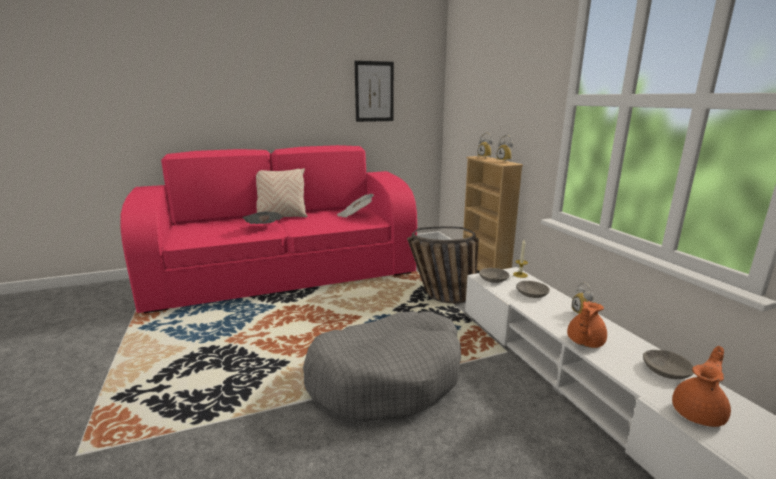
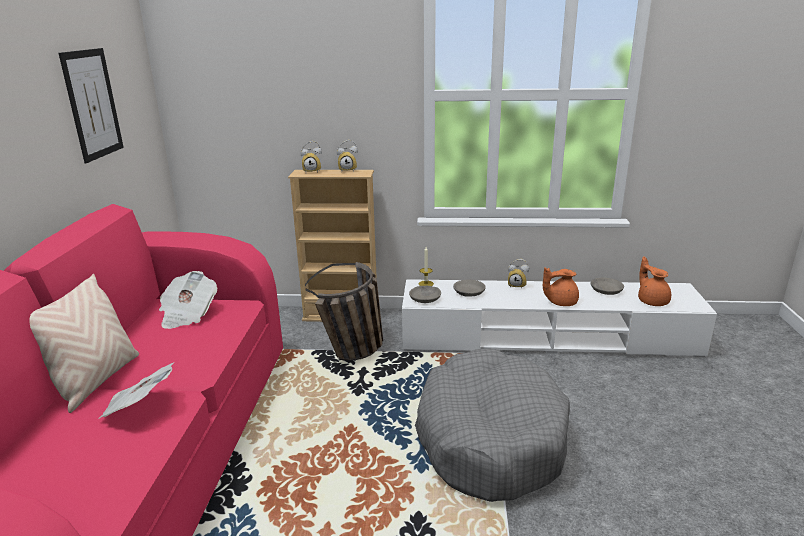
camera: 65 degrees left, 5 degrees up
(584, 342) = (560, 302): orange teapot -> orange teapot turned 105 degrees clockwise

